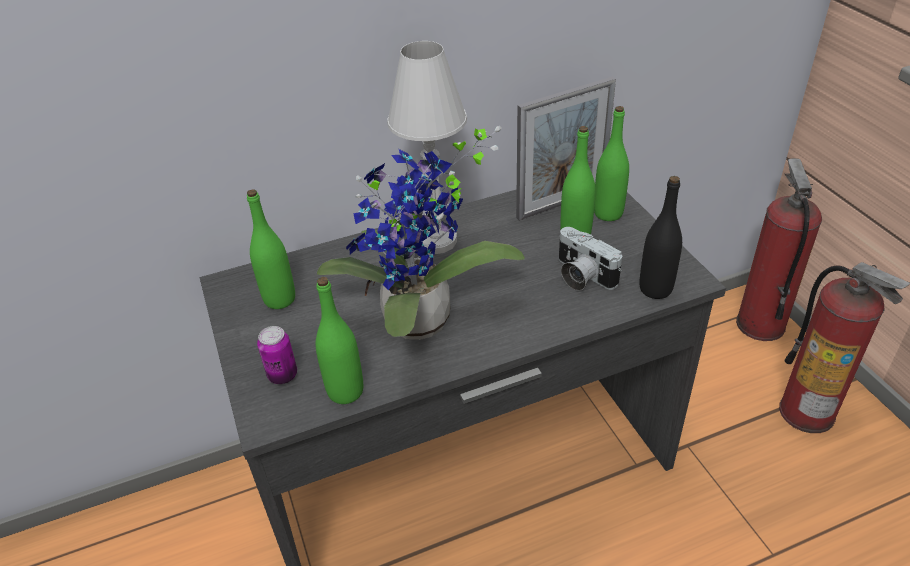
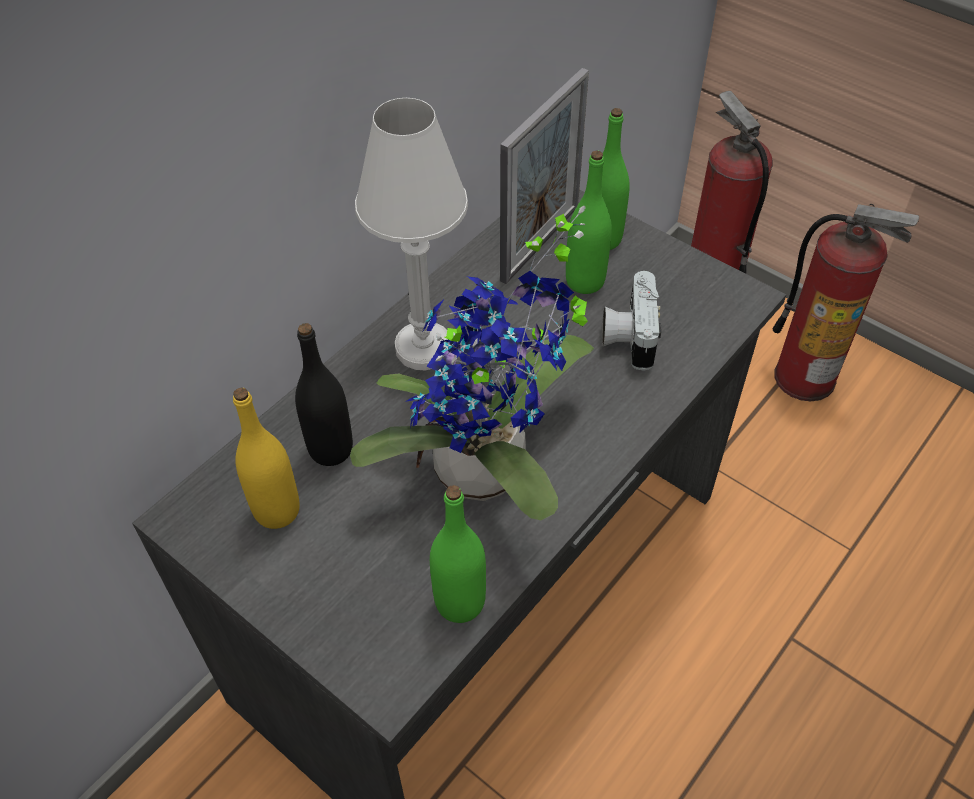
camera: 30 degrees left, 10 degrees up
(280, 299) = (277, 510): green bottle -> yellow bottle
(282, 375) = (363, 616): can -> none
(581, 276) = (628, 335): camera -> camera turned 75 degrees clockwise
(655, 289) = (717, 323): black bottle -> black bottle (331, 449)

